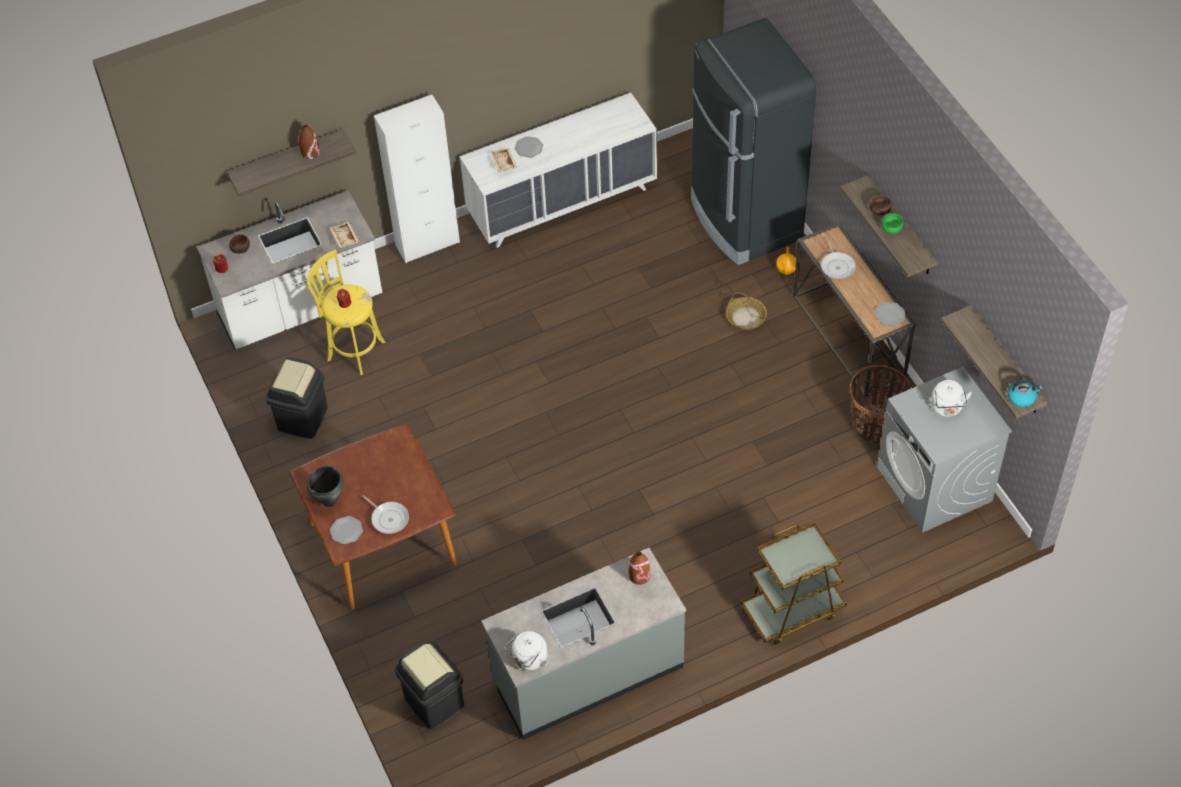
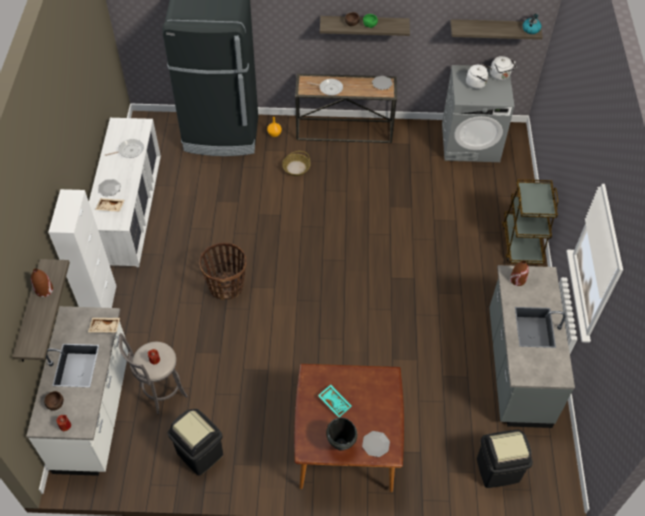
camera: 65 degrees left, 0 degrees up
(353, 350) = (160, 392): yellow stool -> grey stool
(376, 474) = (335, 402): none -> turquoise tray
(388, 518) = (380, 411): frying pan -> frying pan (129, 151)
(529, 660) = (557, 370): white kettle -> white kettle (500, 76)
(875, 425) = (414, 147): basket -> basket (226, 286)

